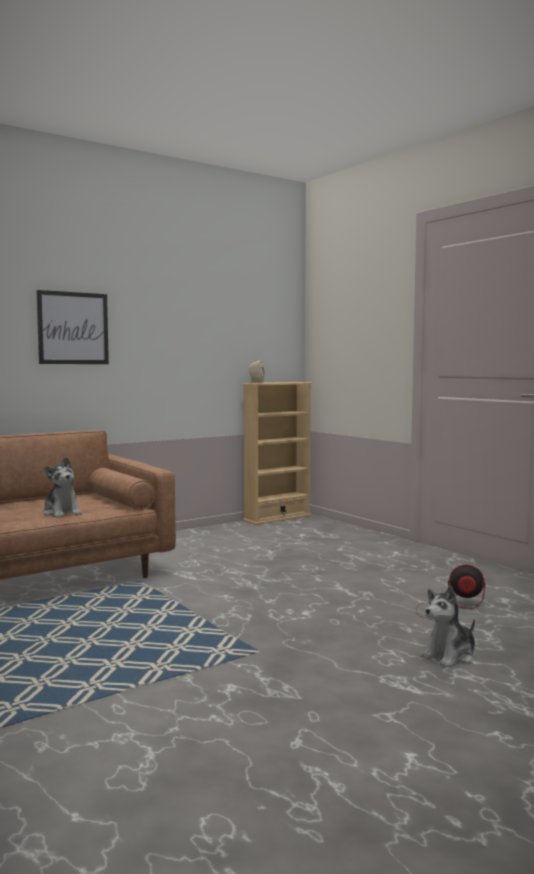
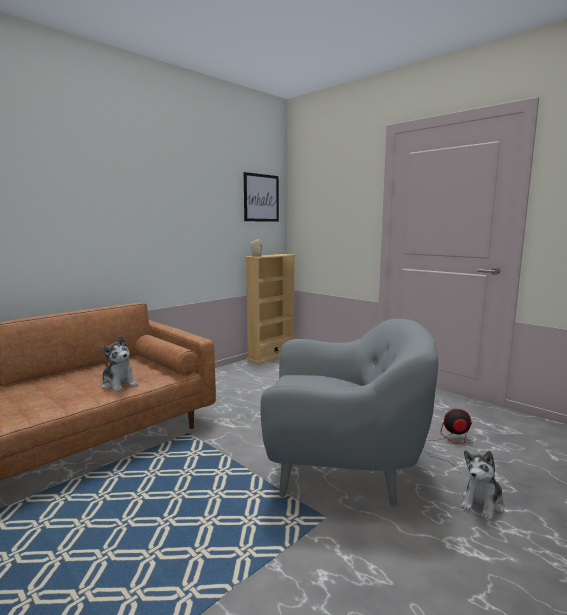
camera: 10 degrees left, 5 degrees up
(73, 328) = (111, 215): picture -> picture (261, 198)
(302, 619) = (342, 468): none -> grey armchair

